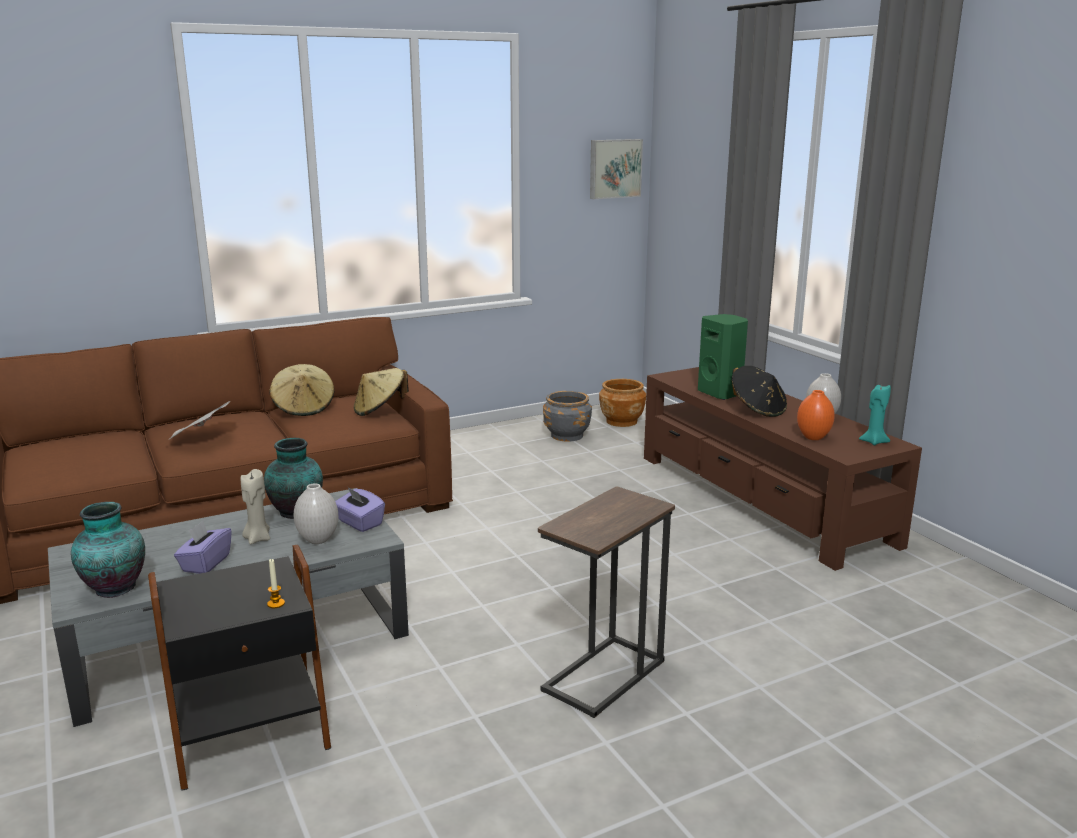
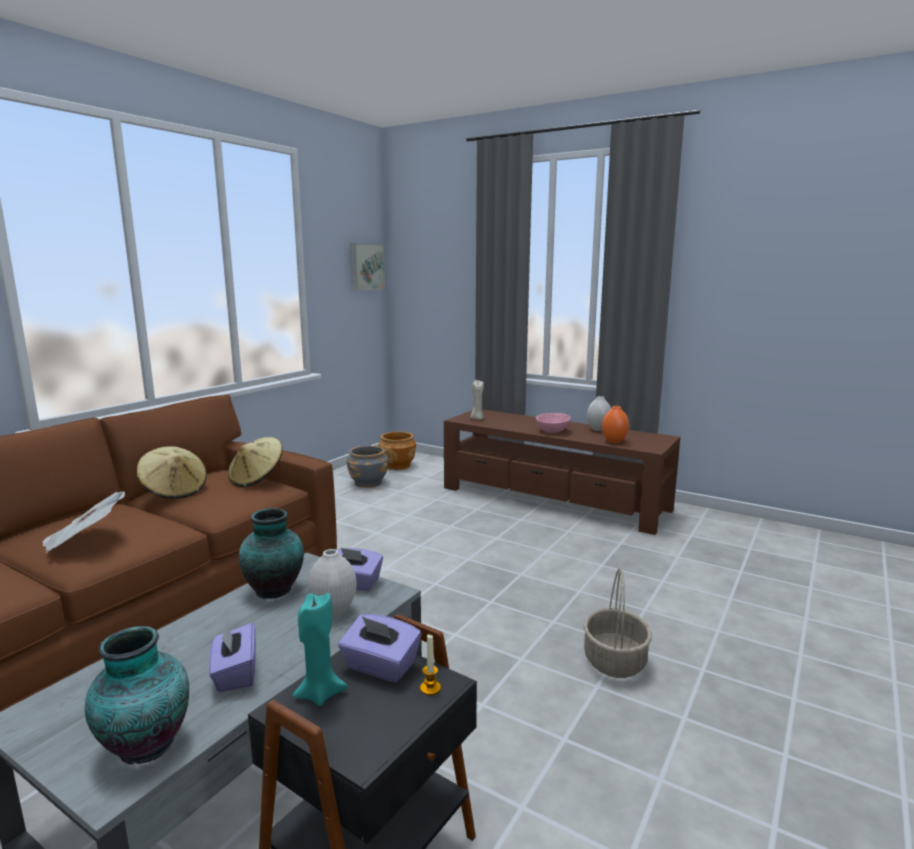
camera: 30 degrees left, 5 degrees down
(257, 539) = (265, 628): beige candle -> beige candle (477, 418)
(264, 580) = (380, 666): none -> purple tissue box
(603, 675) = (614, 660): brown side table -> basket
(721, 393) = (512, 424): green speaker -> none
(757, 410) = (552, 431): black hat -> pink bowl
(873, 442) = (651, 438): turquoise candle -> turquoise candle (320, 693)

